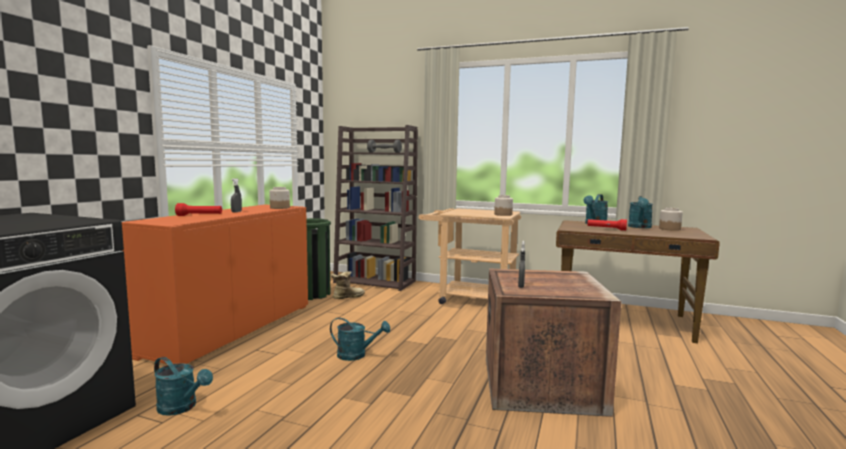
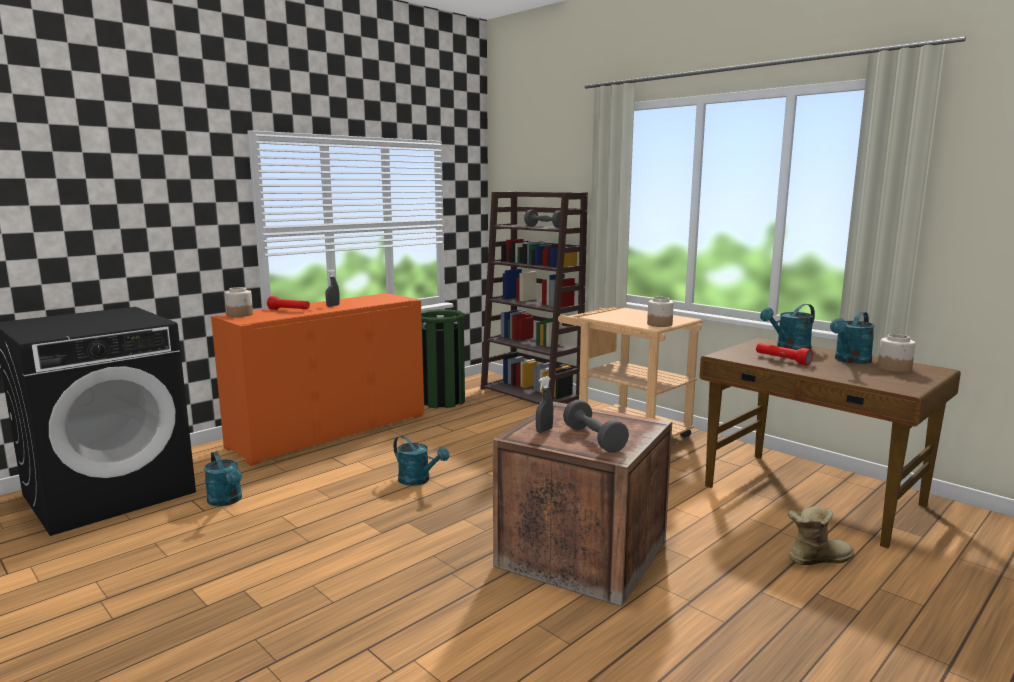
camera: 25 degrees right, 5 degrees up
(280, 208) = (388, 300): jar -> jar (240, 314)
(347, 297) = (477, 410): boot -> boot (816, 558)
(564, 287) = (594, 439): none -> grey dumbbell

